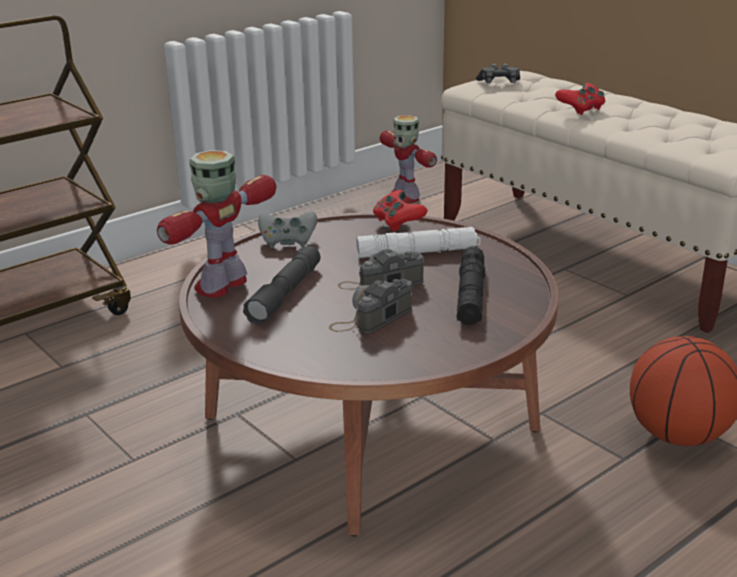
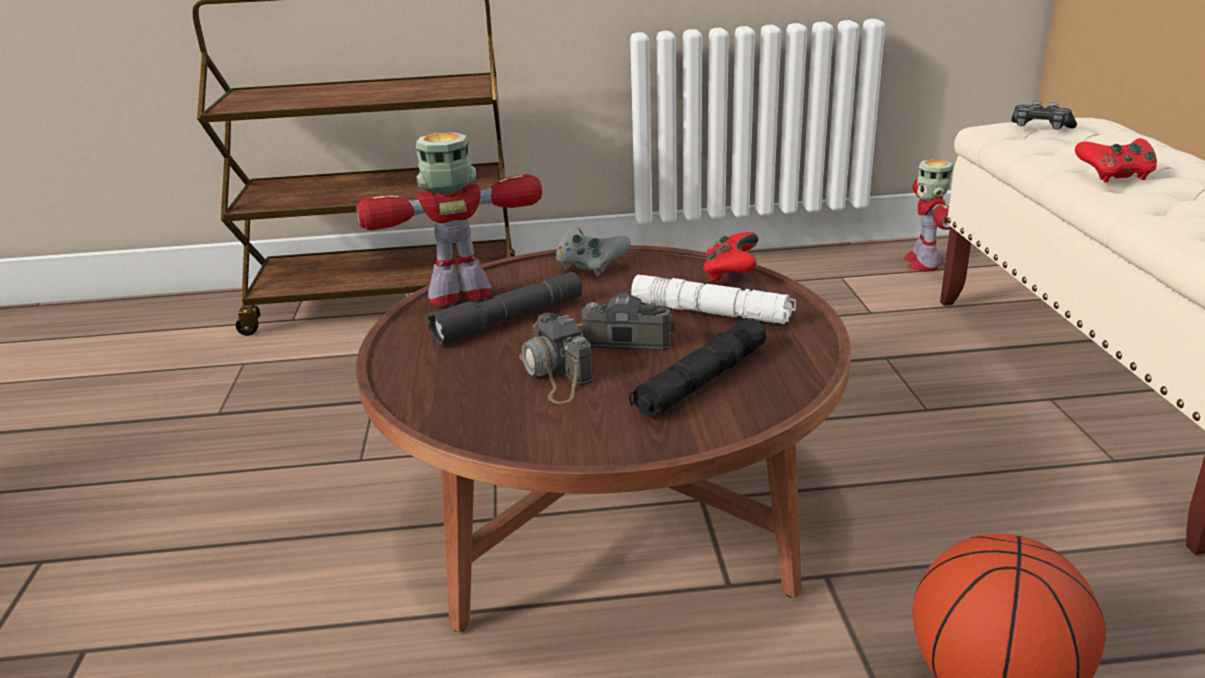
camera: 35 degrees right, 0 degrees up
(371, 318) = (554, 373): camera -> camera turned 105 degrees counterclockwise

